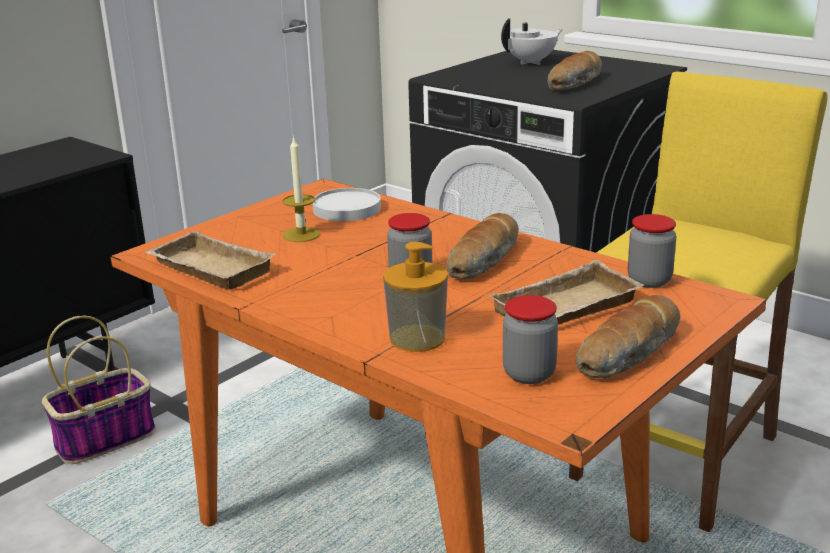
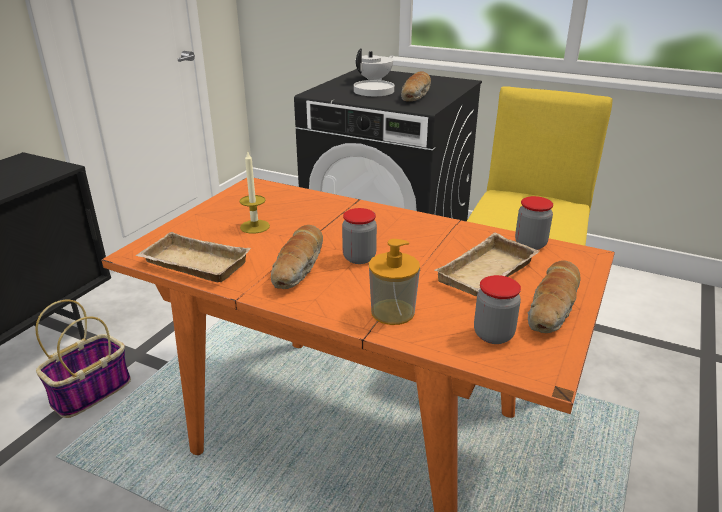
camera: 15 degrees left, 5 degrees up
(347, 209) = (280, 201): white plate -> white plate (374, 91)
(484, 261) = (406, 238): bread -> bread (299, 267)

